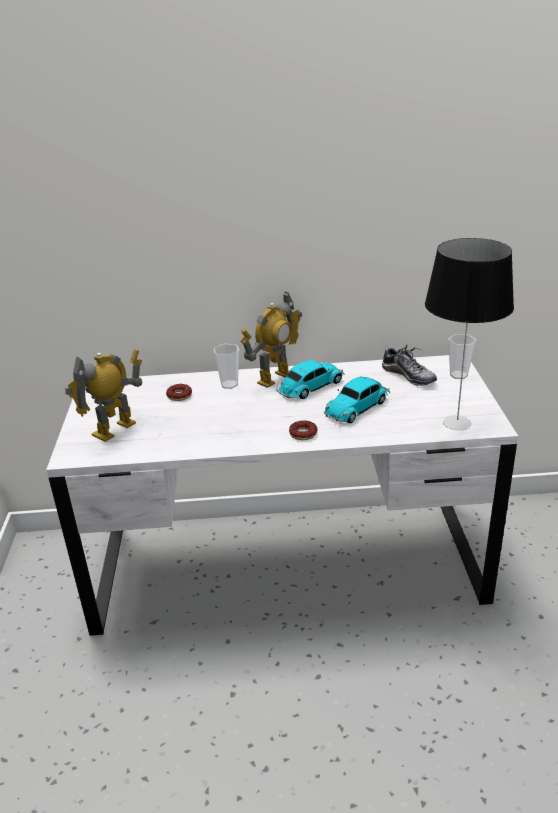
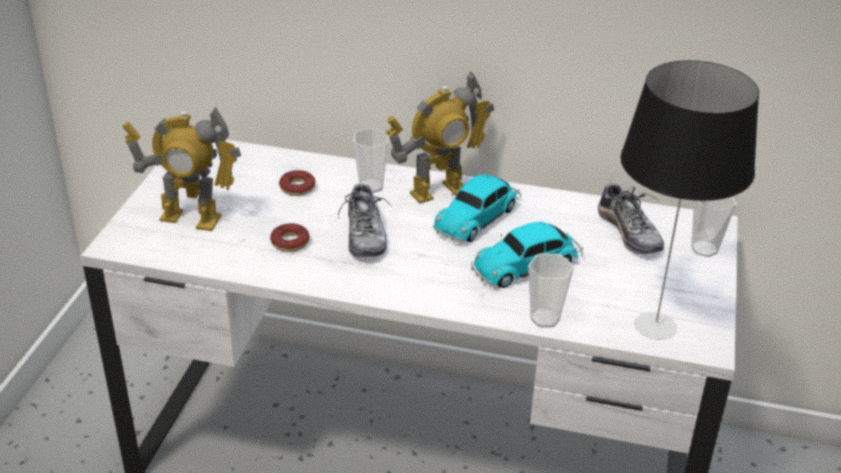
camera: 15 degrees right, 5 degrees up
(115, 429) = (190, 218): toy robot -> toy robot turned 135 degrees counterclockwise
(242, 413) = (365, 235): none -> shoe
(303, 434) = (429, 287): donut -> donut (290, 242)
(310, 387) = (478, 217): toy car -> toy car turned 150 degrees clockwise
(387, 434) = (545, 319): none -> cup

